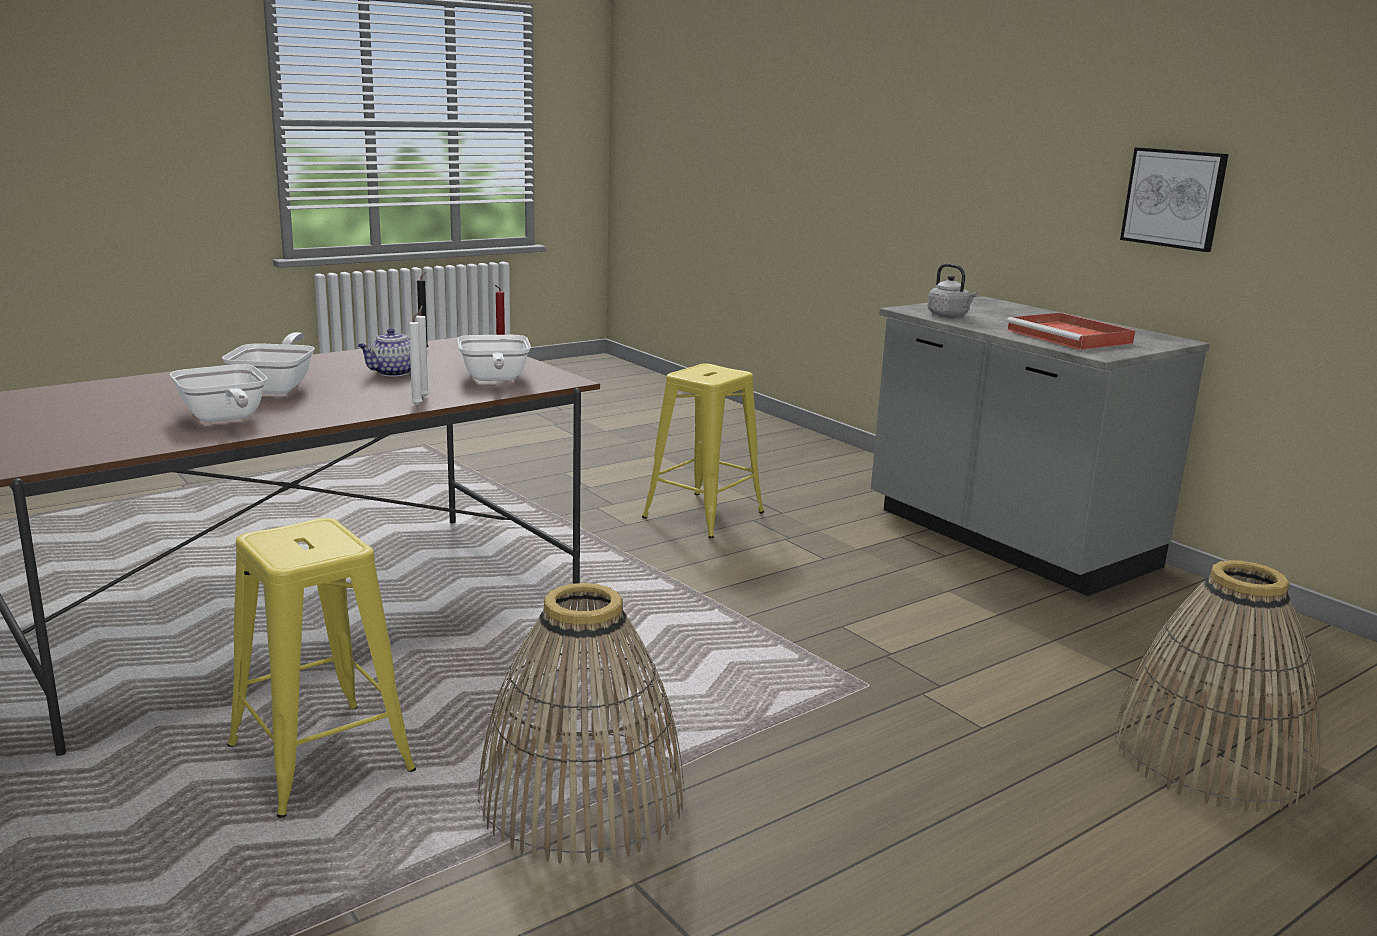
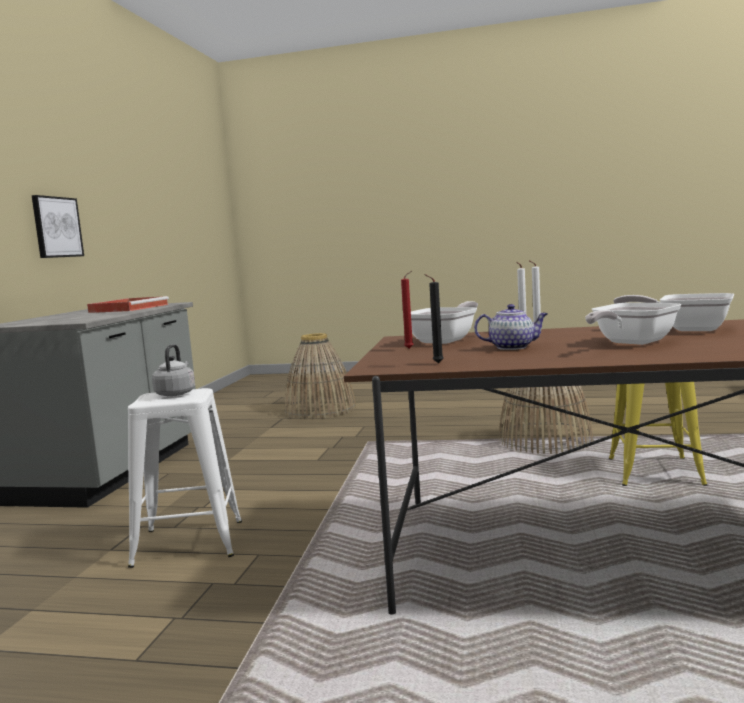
camera: 130 degrees left, 10 degrees down
(223, 419) = (687, 329): frying pan -> frying pan turned 75 degrees counterclockwise
(703, 515) = (188, 543): yellow stool -> white stool
(949, 315) = (94, 317): grey kettle -> grey kettle (176, 393)

